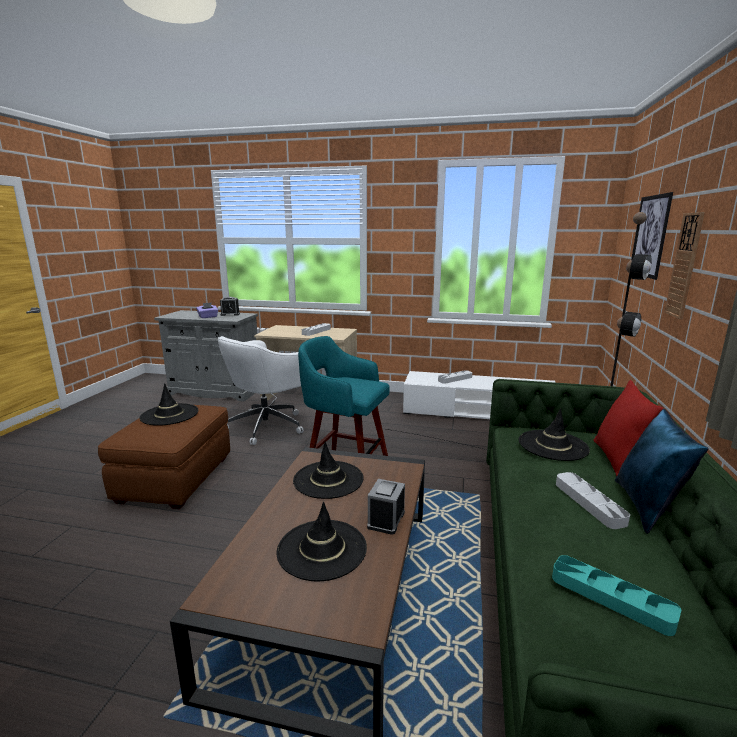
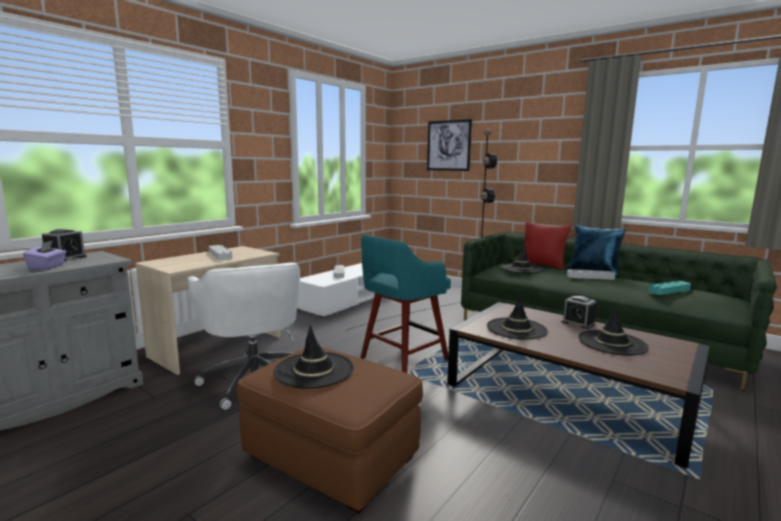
camera: 65 degrees left, 5 degrees down
(684, 266) = (502, 160): wall clock -> none

